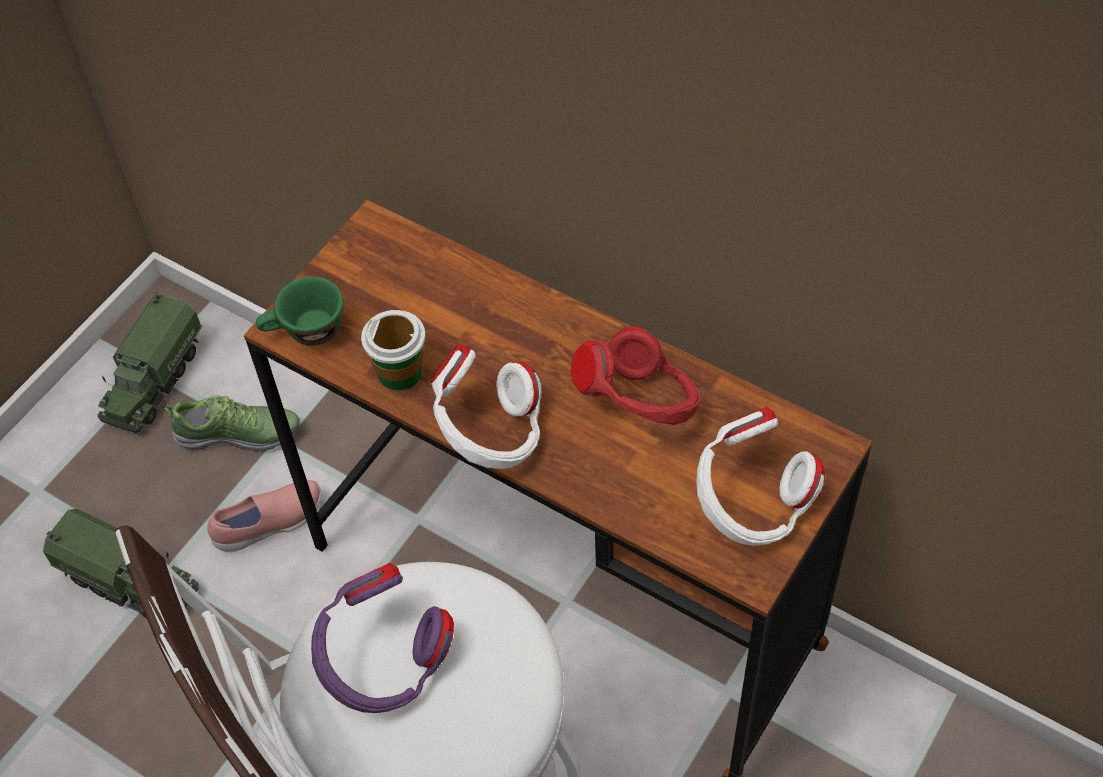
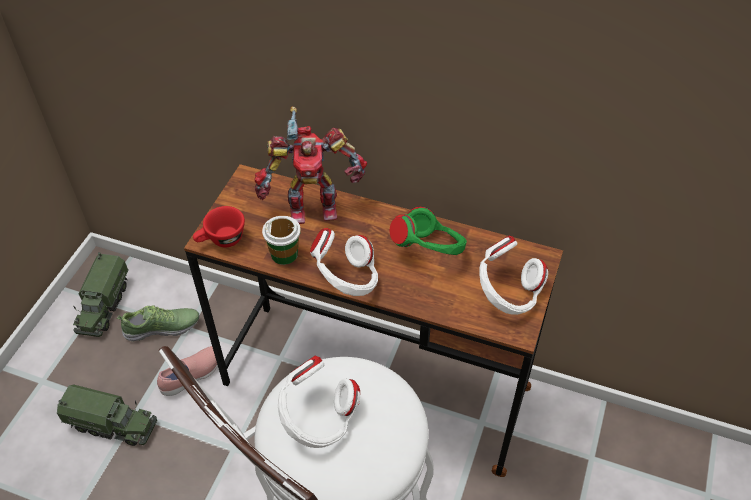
camera: 15 degrees left, 5 degrees down
(305, 332) = (221, 240): green cup -> red cup
(385, 663) = (318, 419): purple headphones -> white headphones
(466, 293) = (312, 206): none -> toy robot
(640, 405) = (429, 251): red headphones -> green headphones

